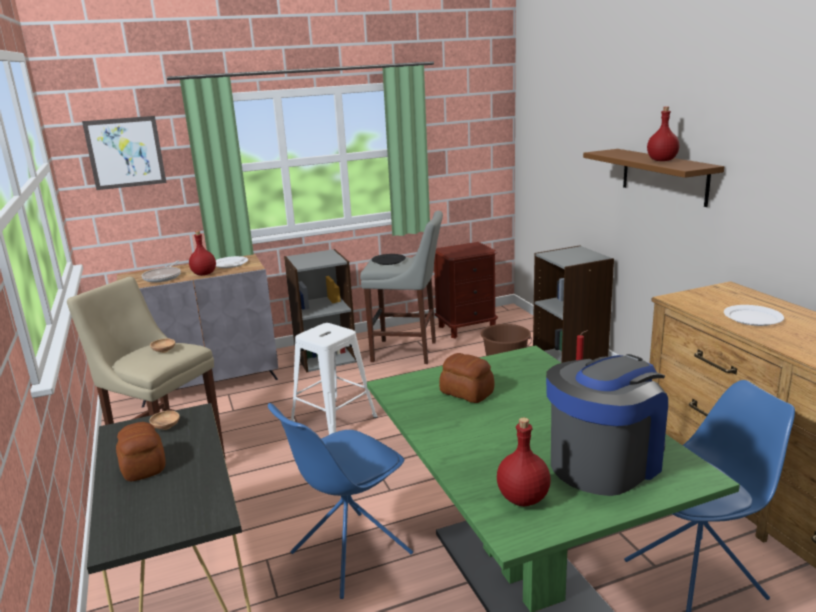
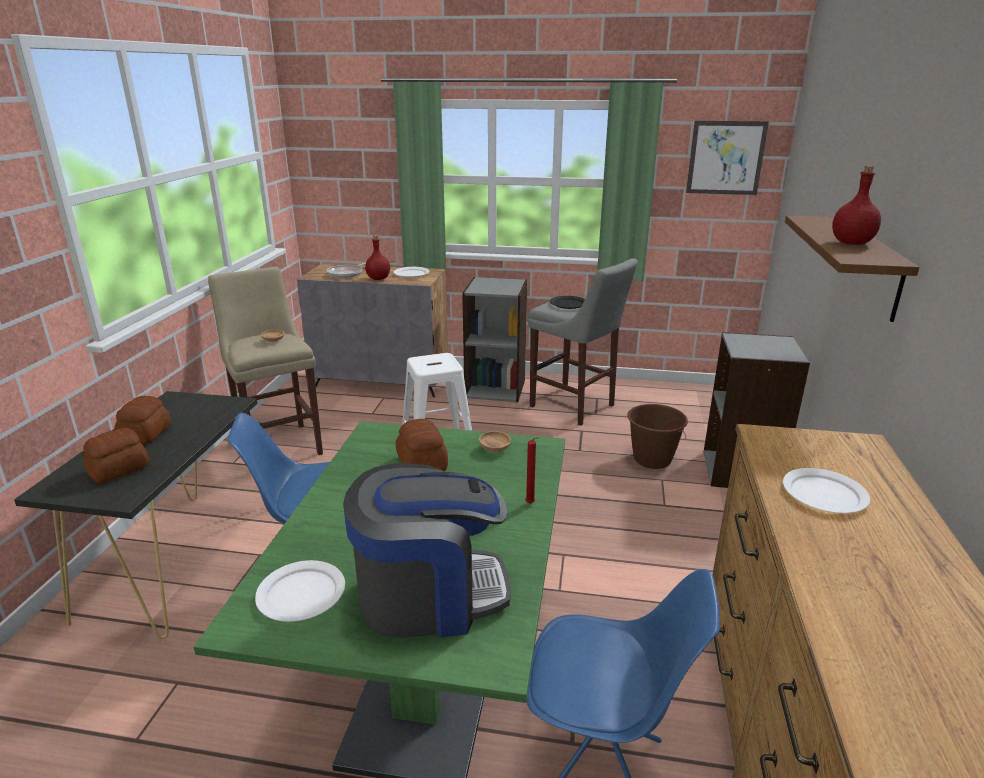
camera: 30 degrees right, 5 degrees up
(125, 152) = (344, 150): picture -> picture (726, 158)
(166, 426) = (202, 407): brown bowl -> brown bowl (494, 449)
(166, 501) = (118, 470): none -> bread
(466, 328) = (662, 400): brown nightstand -> none
(522, 498) = (302, 593): red bottle -> white plate

